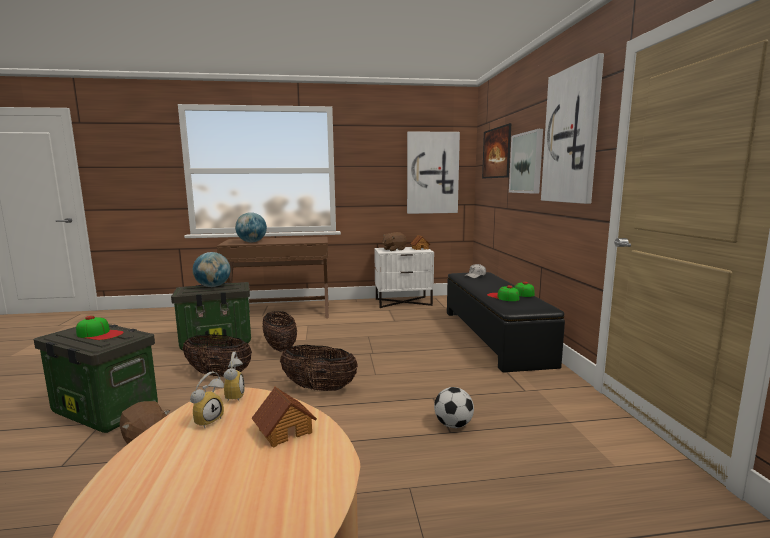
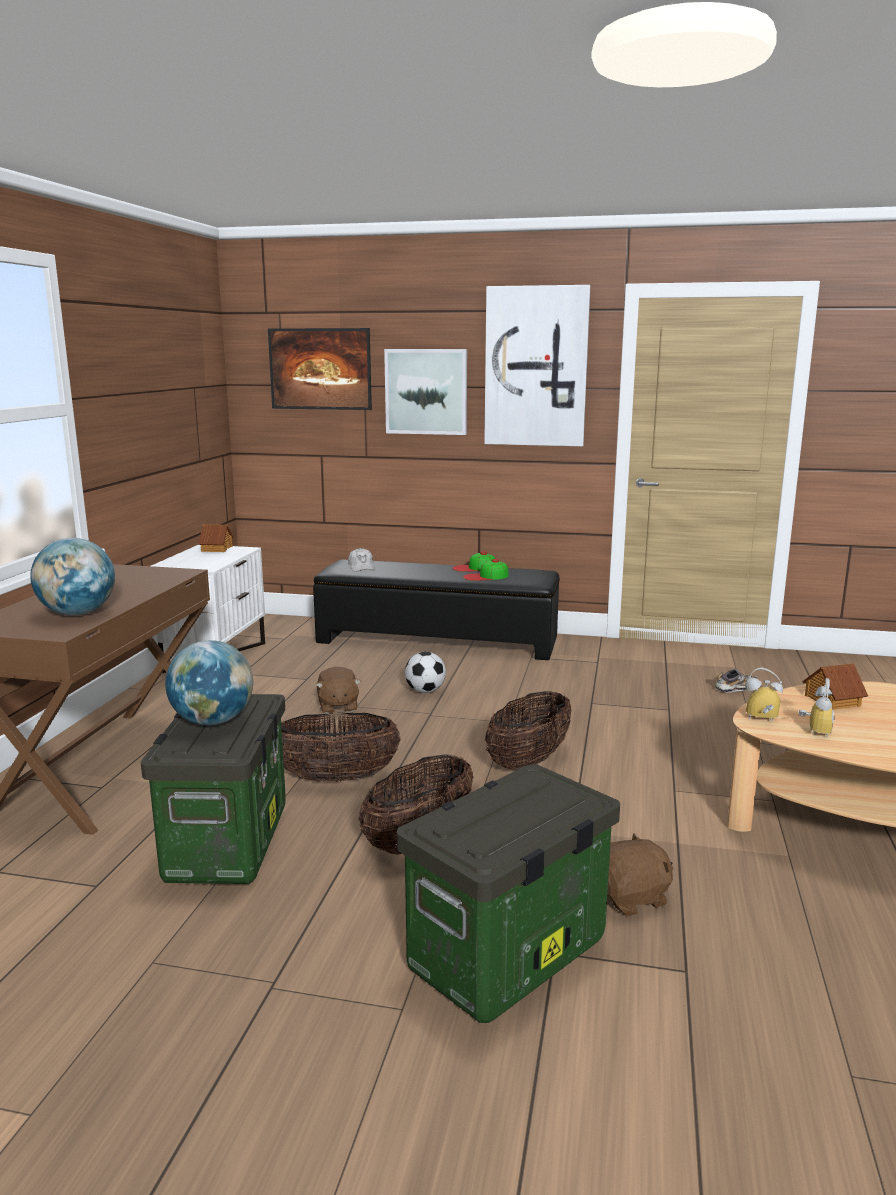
camera: 70 degrees left, 5 degrees up
(99, 334) = (514, 806): cap -> none
(207, 420) = (814, 730): alarm clock -> alarm clock turned 60 degrees clockwise
(394, 249) = (195, 561): brown plush toy -> brown plush toy (337, 706)
(432, 173) = (190, 402): picture -> none
(453, 425) = (655, 705): football -> football (425, 691)
(545, 469) = (736, 689): none -> shoe

